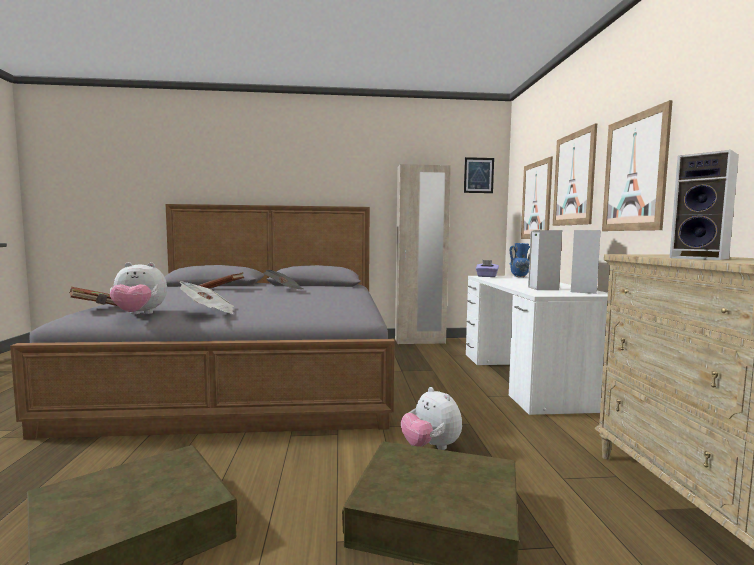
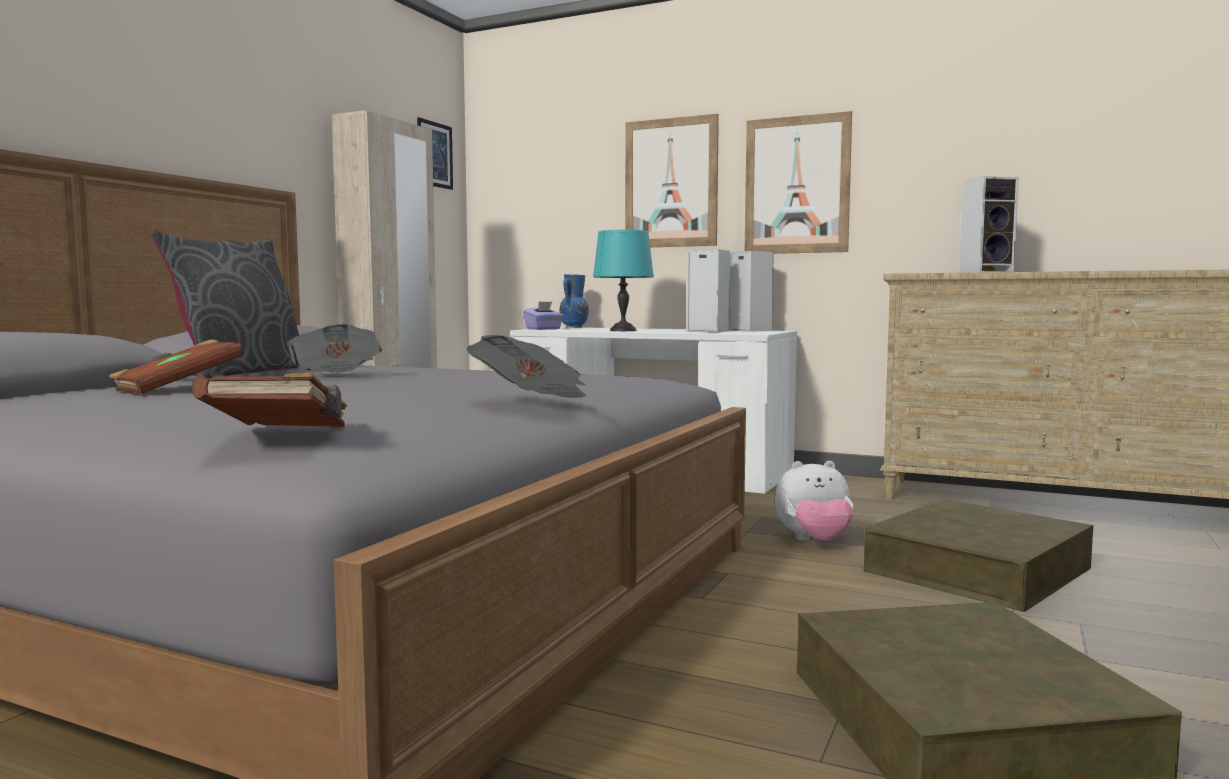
camera: 60 degrees left, 0 degrees up
(139, 314) = (455, 426): plush toy -> none
(278, 286) = (241, 375): none -> grey pillow
(506, 282) = (622, 330): none -> turquoise table lamp
(536, 200) = (570, 209): picture -> none

